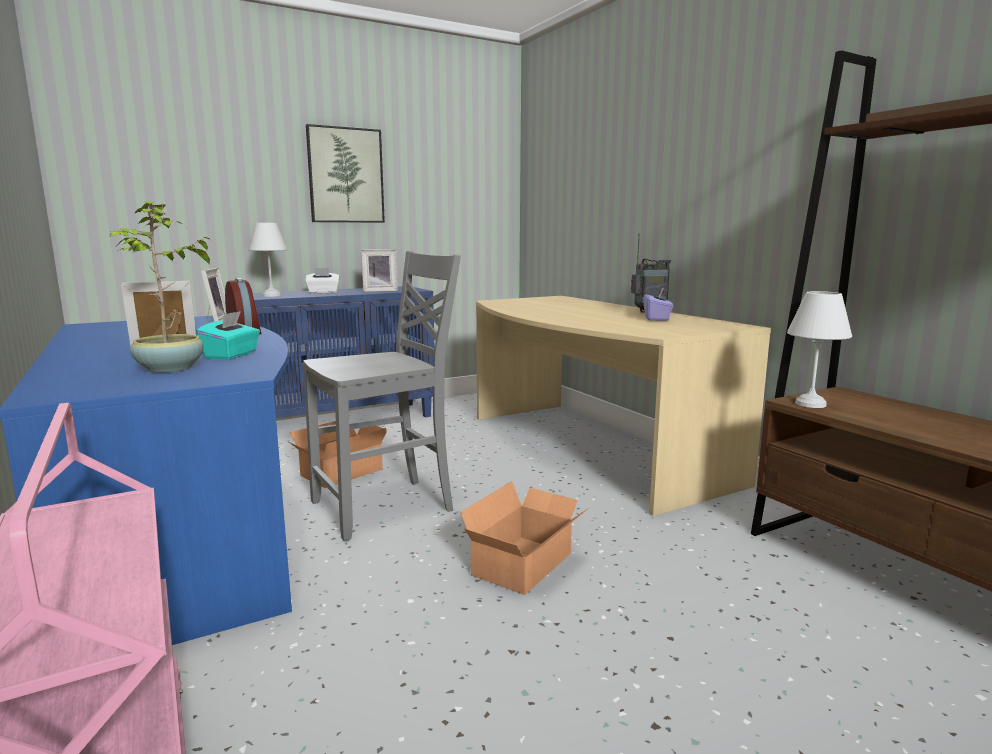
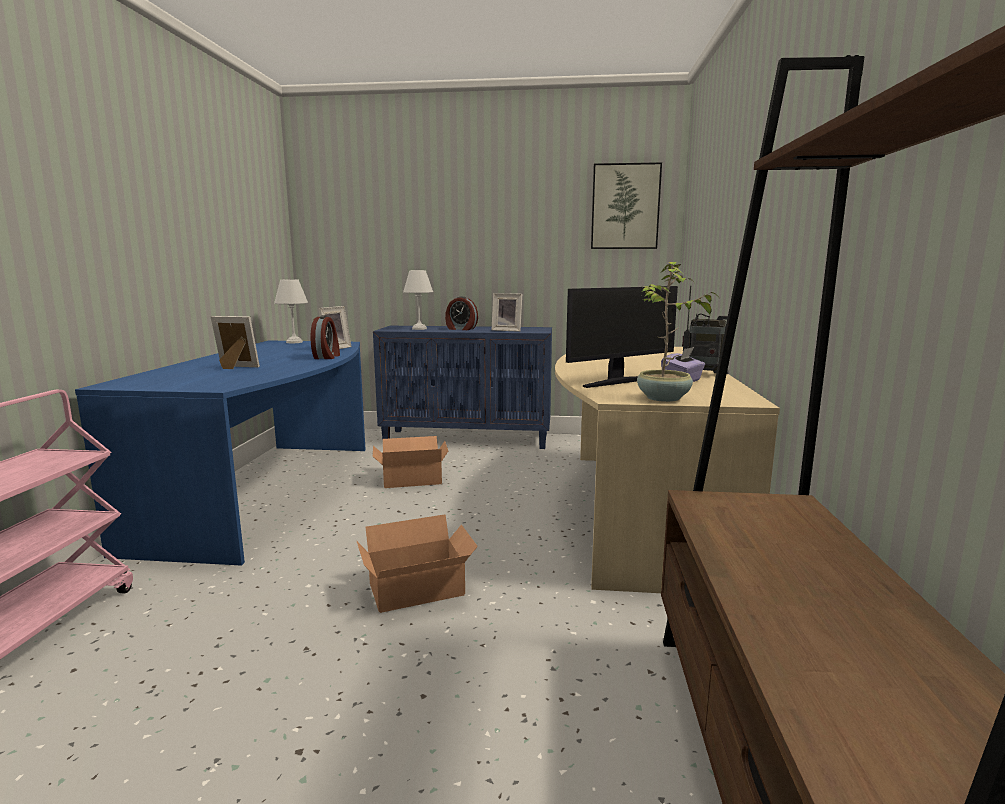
camera: 35 degrees right, 0 degrees up
(170, 369) = (205, 377): potted plant -> potted plant (663, 398)
(231, 355) = (262, 372): turquoise tissue box -> none
(323, 293) = (461, 329): white tissue box -> alarm clock
(345, 175) = (499, 228): picture -> picture (625, 207)
(386, 507) = (398, 513): grey chair -> none
(617, 323) = (618, 382): none -> monitor
(809, 403) = (705, 505): white table lamp -> white table lamp (294, 342)

